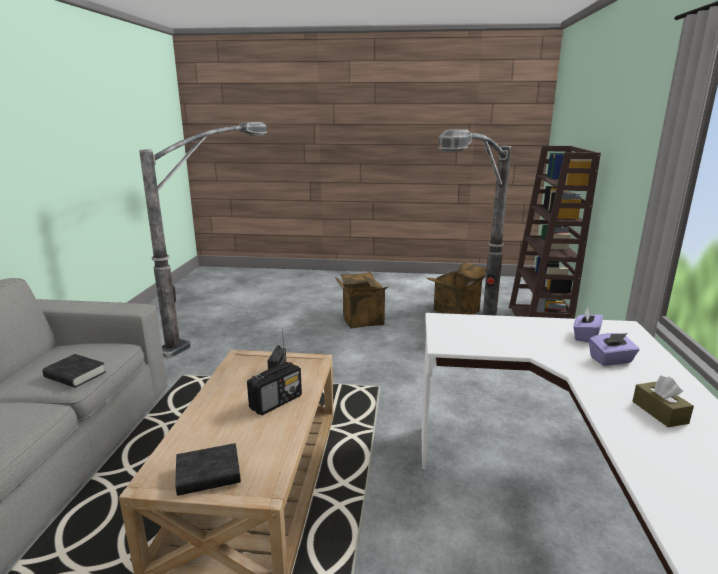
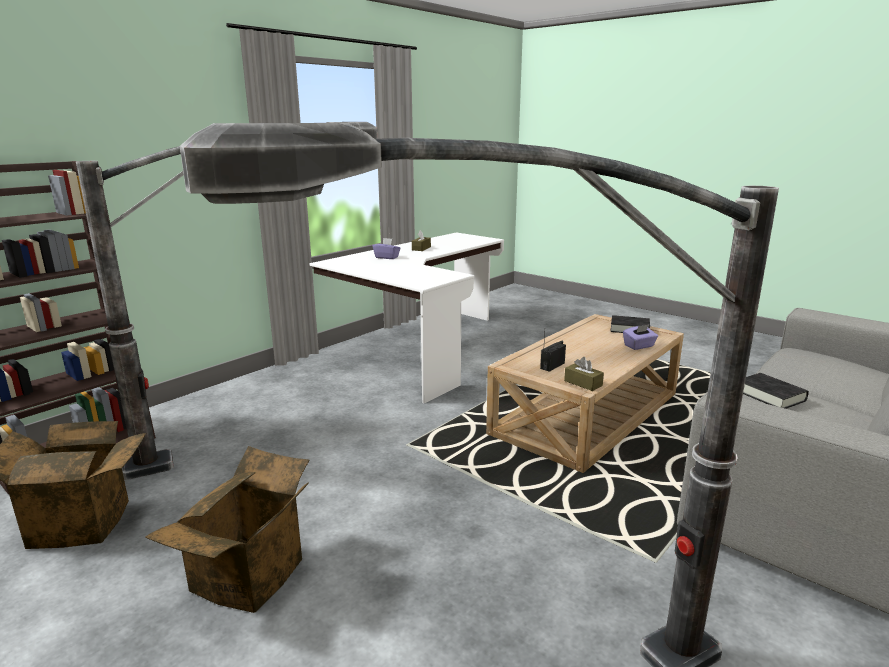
camera: 145 degrees left, 0 degrees up
(241, 359) = (583, 383): none -> brown tissue box
(276, 402) = (568, 348): radio -> none
(585, 336) = (365, 264): purple tissue box -> purple tissue box (639, 346)

